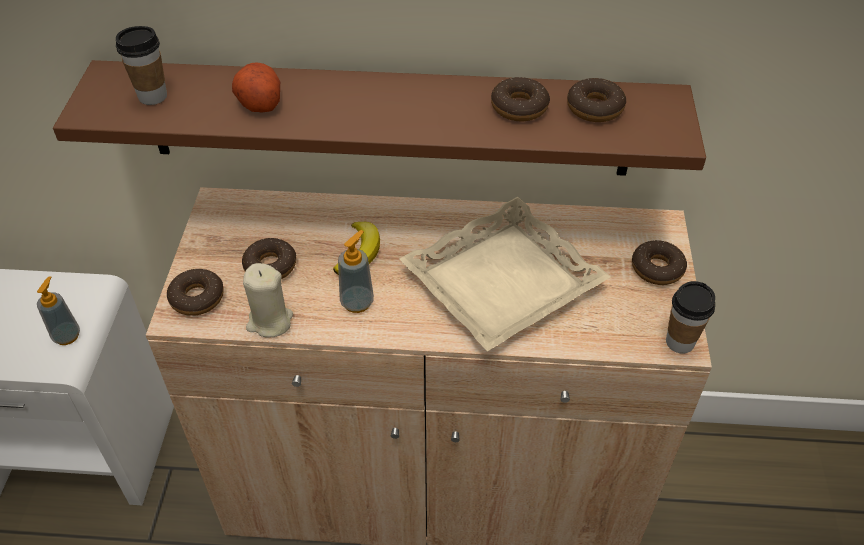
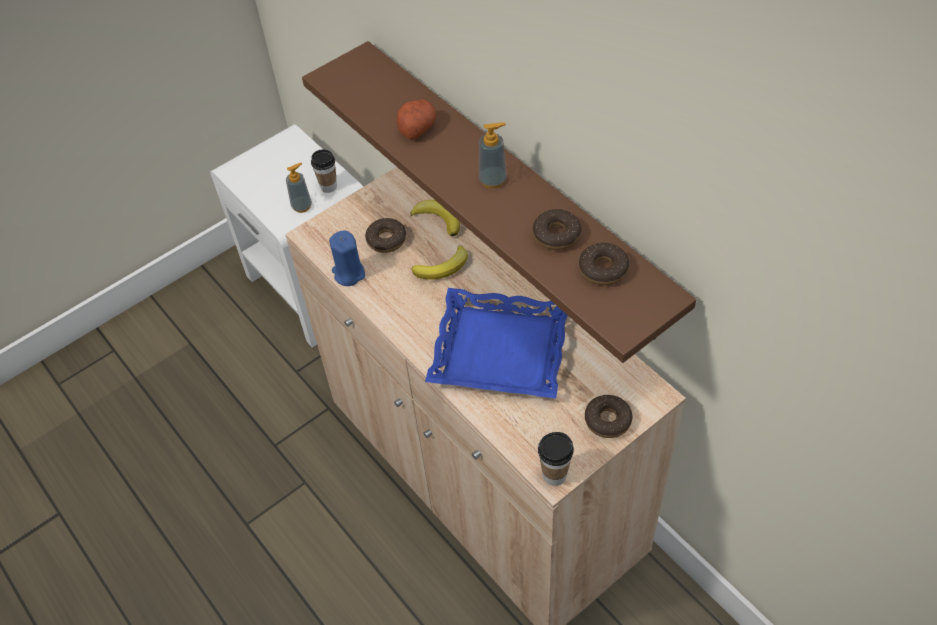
camera: 50 degrees right, 5 degrees up
(153, 96) = (368, 87): cup -> cup (328, 186)
(197, 298) = (330, 231): donut -> none
(269, 321) = (348, 273): beige candle -> blue candle
(300, 216) = (438, 219): none -> banana
(357, 302) = (405, 298): soap dispenser -> soap dispenser (492, 180)
(501, 280) = (500, 349): beige tray -> blue tray

